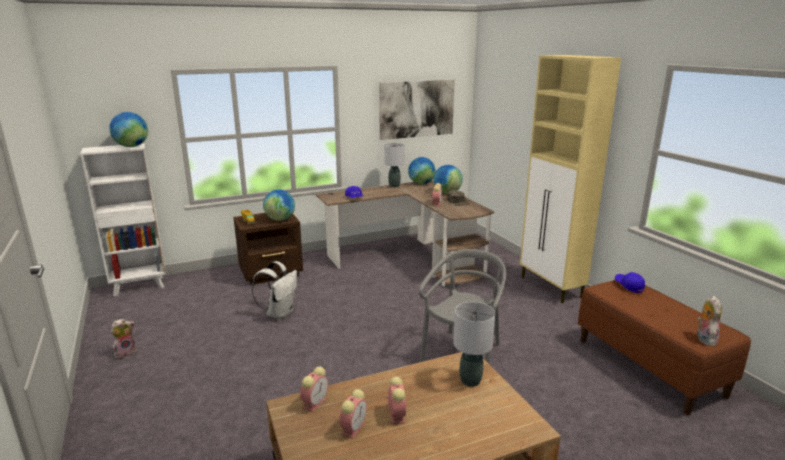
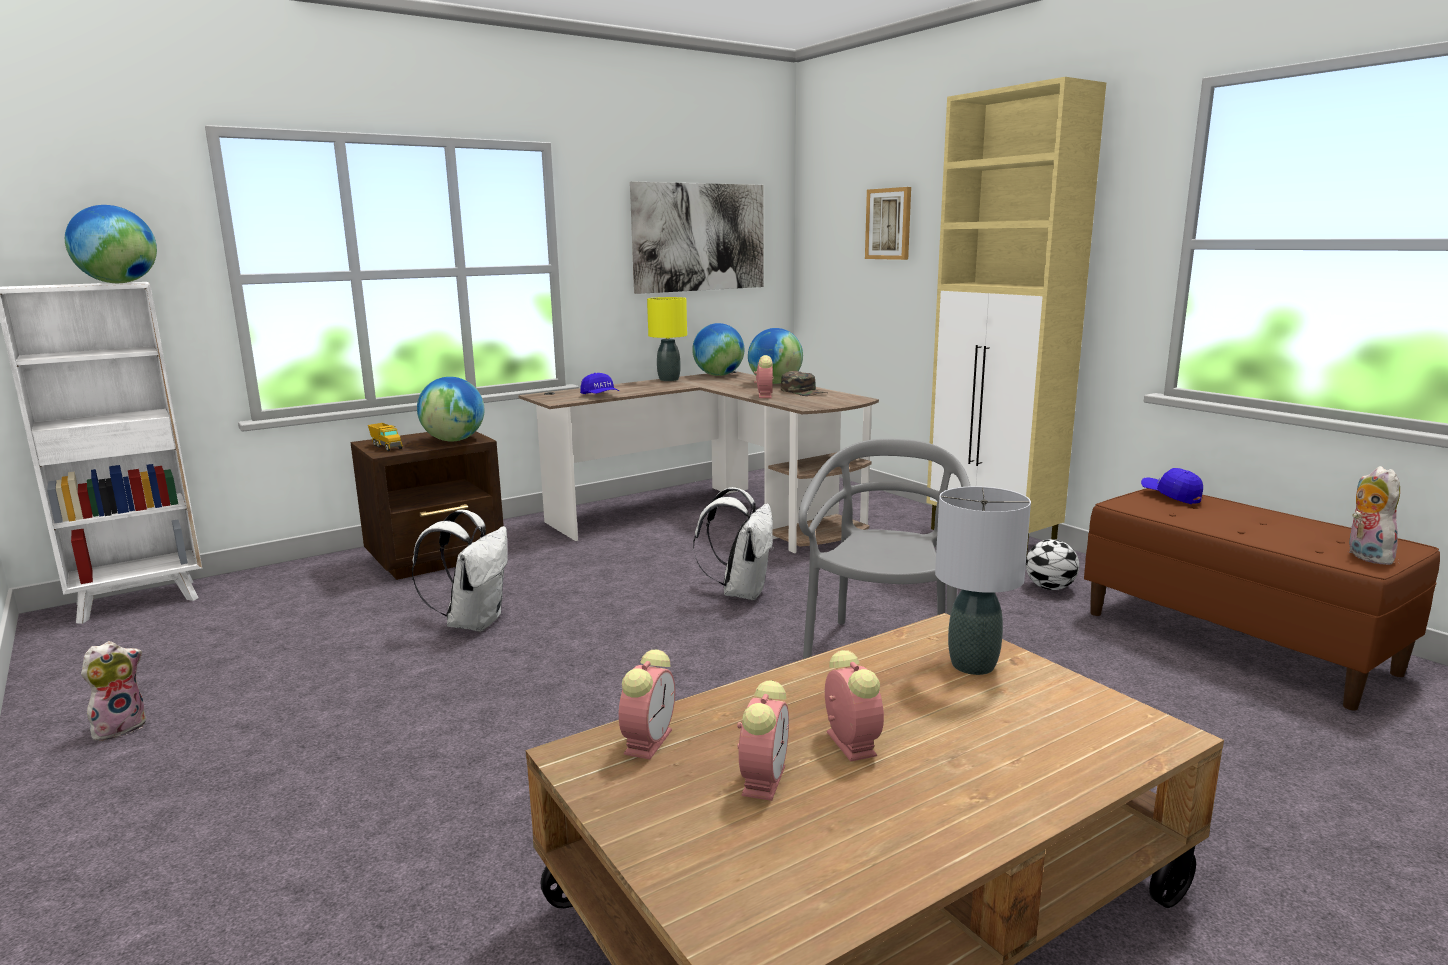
camera: 10 degrees left, 5 degrees down
(394, 186) = (668, 379): grey table lamp -> yellow table lamp
(409, 309) = (741, 592): none -> white backpack
(516, 109) = (889, 224): none -> picture
(567, 322) = (1050, 588): none -> football

